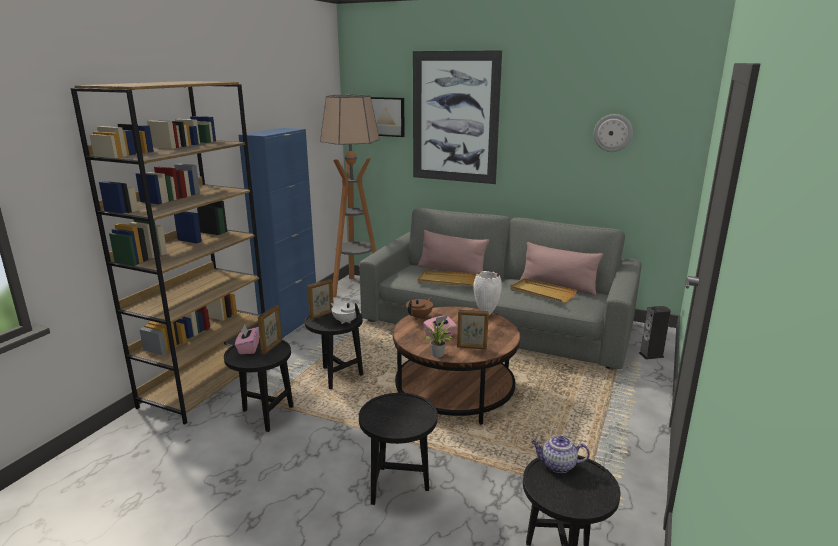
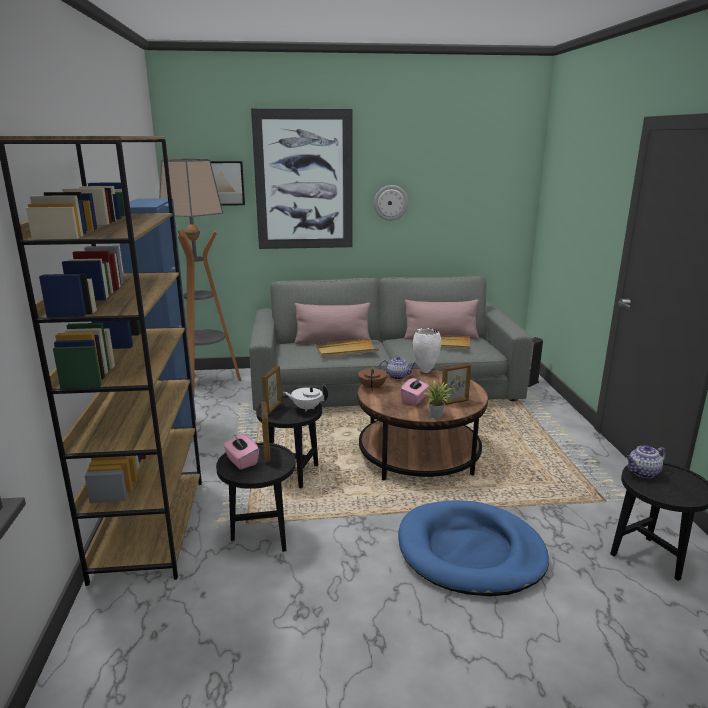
camera: 30 degrees left, 0 degrees up
(399, 487) = (470, 552): black side table -> blue dog bed
(455, 313) = (398, 376): none -> teapot
(613, 133) = (462, 188): wall clock -> wall clock (390, 202)

